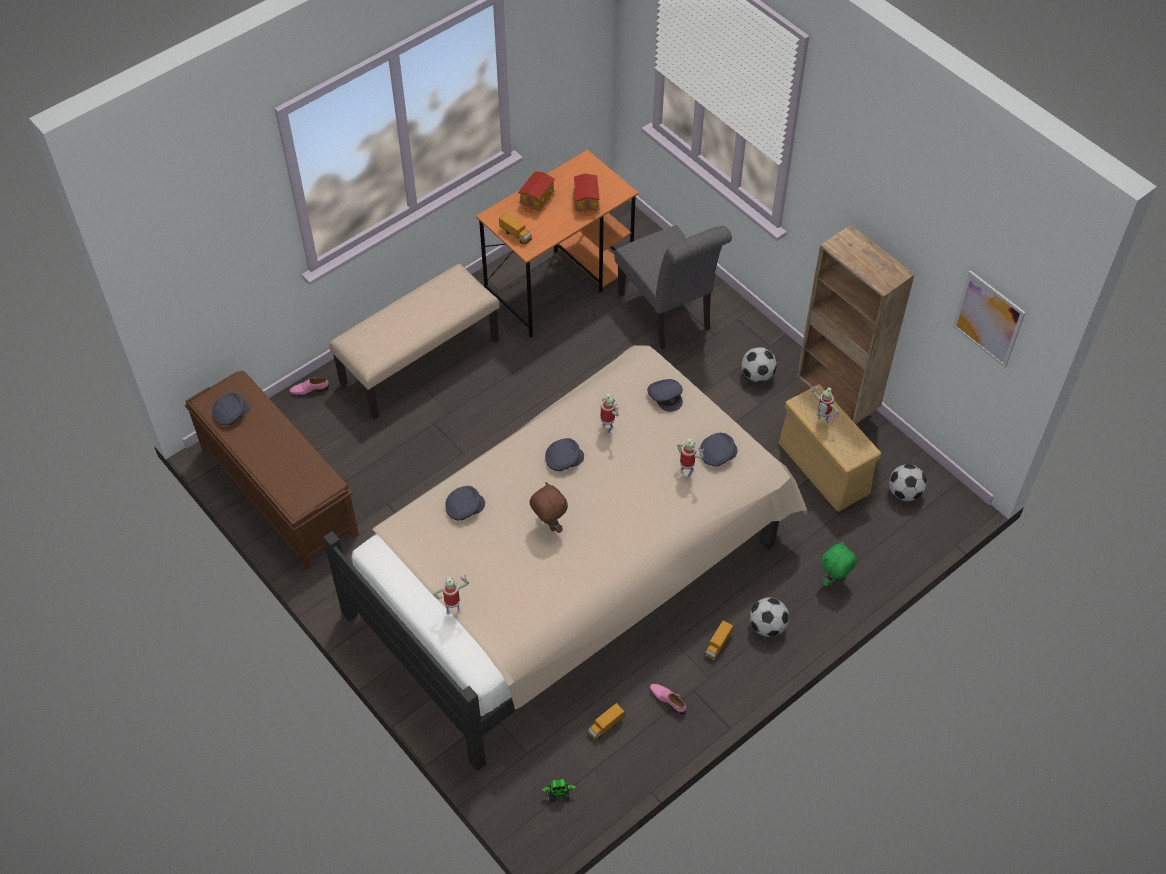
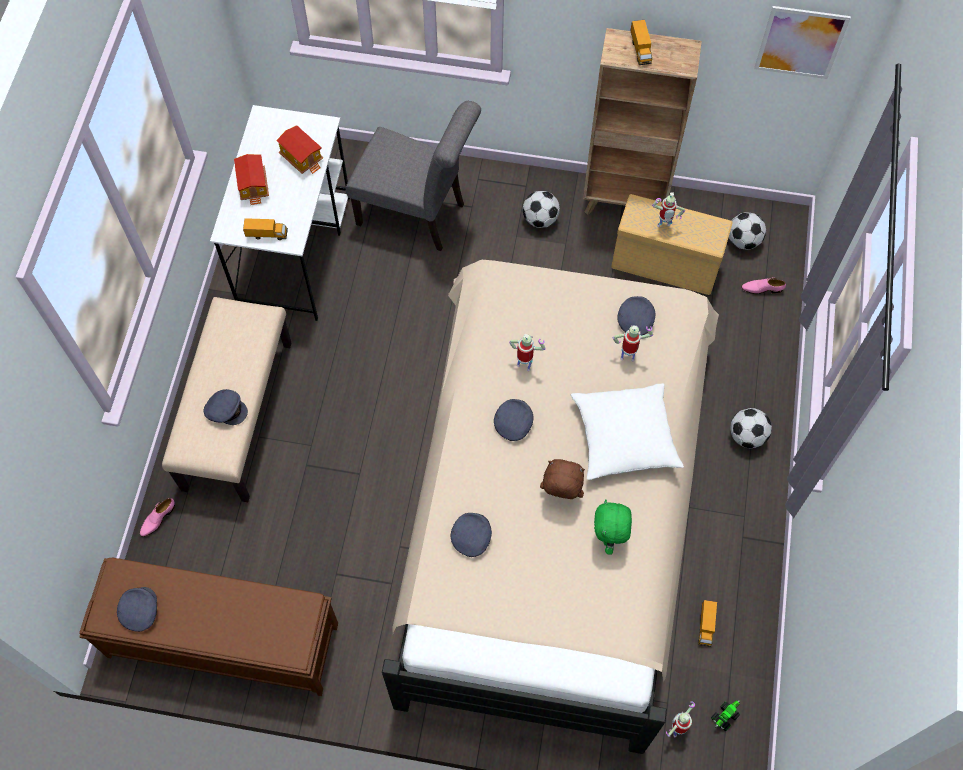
camera: 40 degrees left, 10 degrees up
(453, 610) = (556, 642): toy robot -> toy robot (677, 729)
(560, 283) = (295, 249): orange desk -> white desk
(630, 521) = (624, 437): none -> white pillow
(666, 396) = (544, 298): grey cap -> grey cap (226, 410)
(667, 700) = (731, 562): pink shoe -> pink shoe (762, 289)
(717, 645) = (725, 483): toy truck -> toy truck (640, 50)
(834, 580) = (759, 356): green plush toy -> green plush toy (609, 538)

